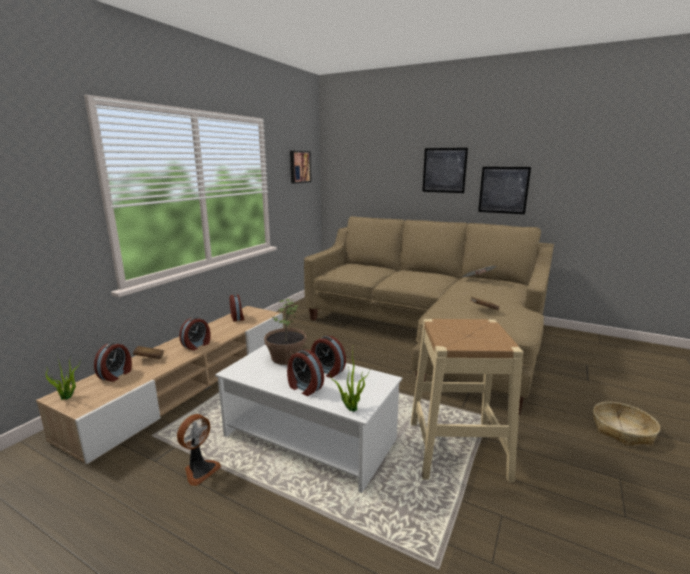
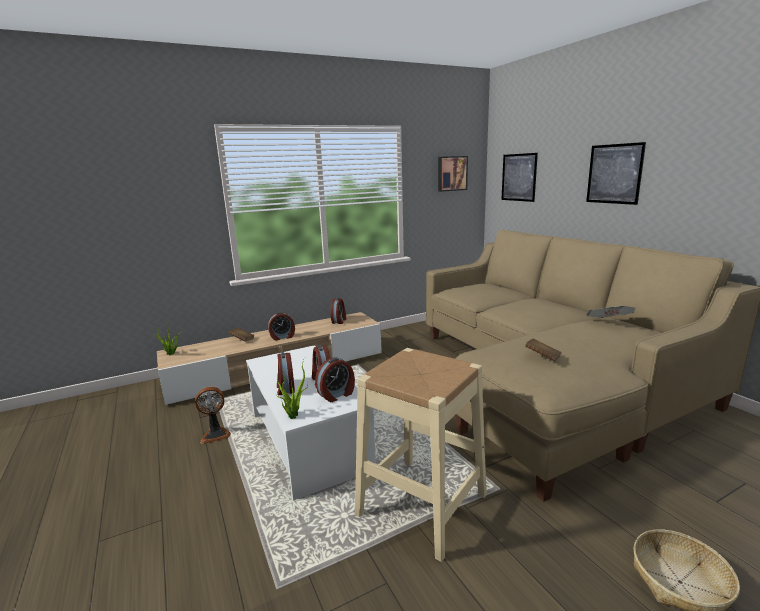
camera: 35 degrees right, 0 degrees up
(116, 375) = (211, 346): alarm clock -> alarm clock (337, 395)
(286, 357) = (308, 360): potted plant -> none
(503, 190) = (692, 201): picture -> picture (519, 177)

